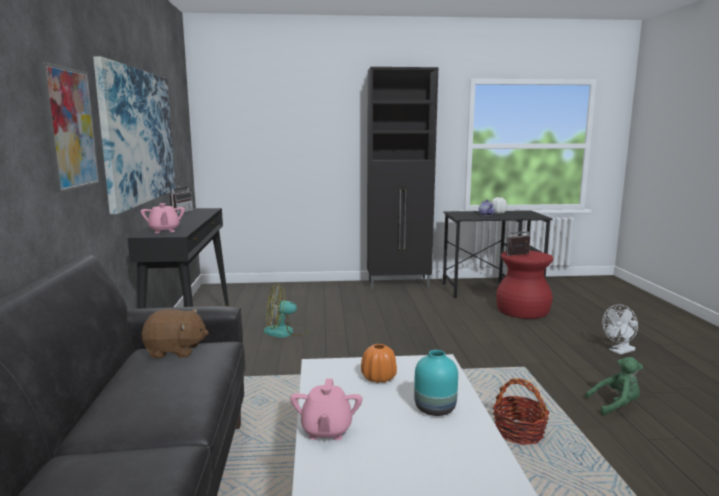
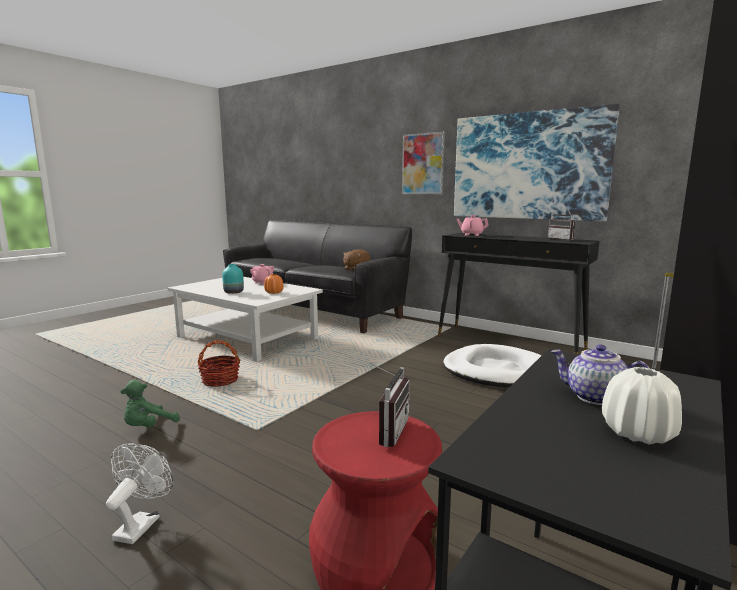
camera: 130 degrees right, 0 degrees up
(286, 332) = (495, 370): fan -> white dog bed

